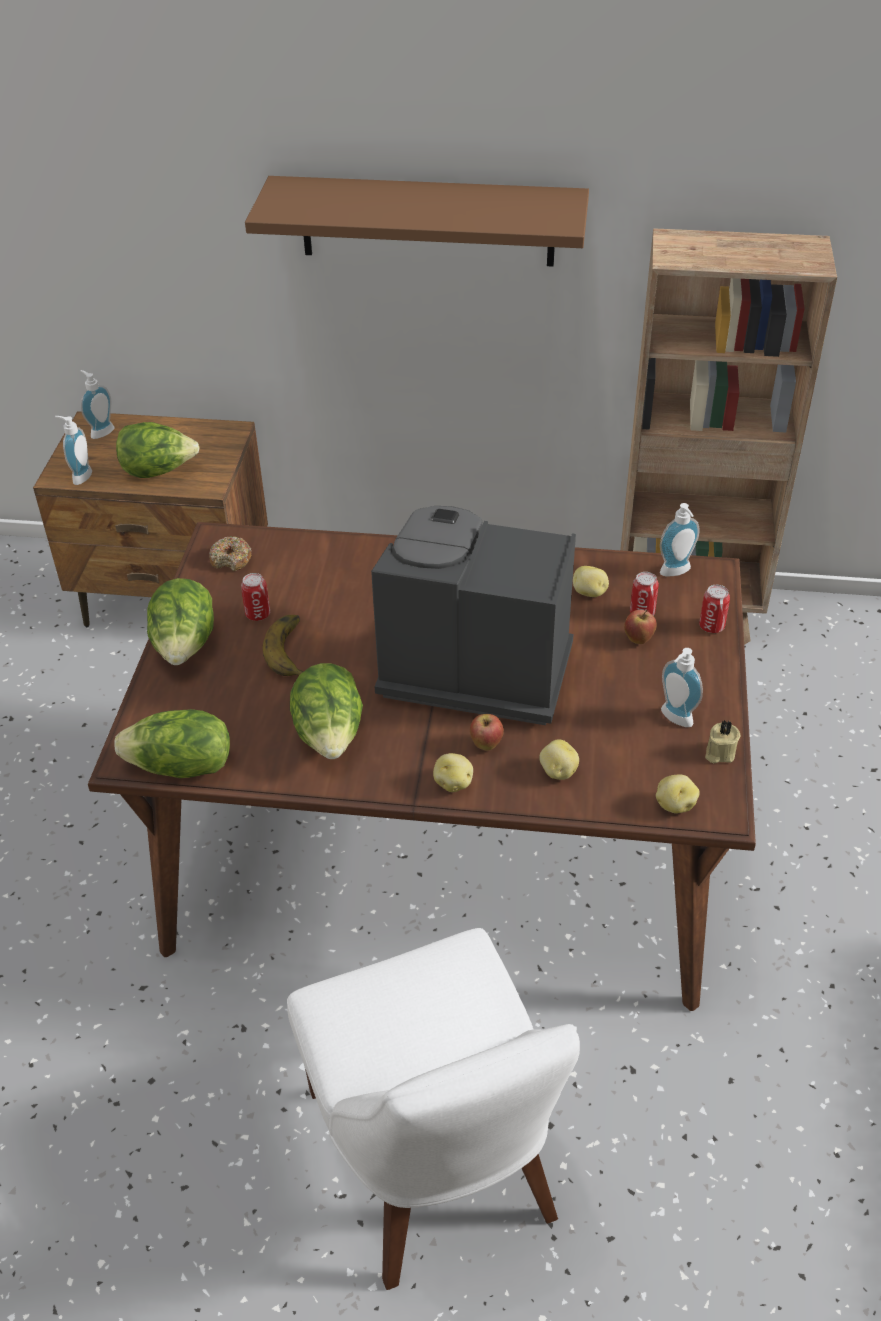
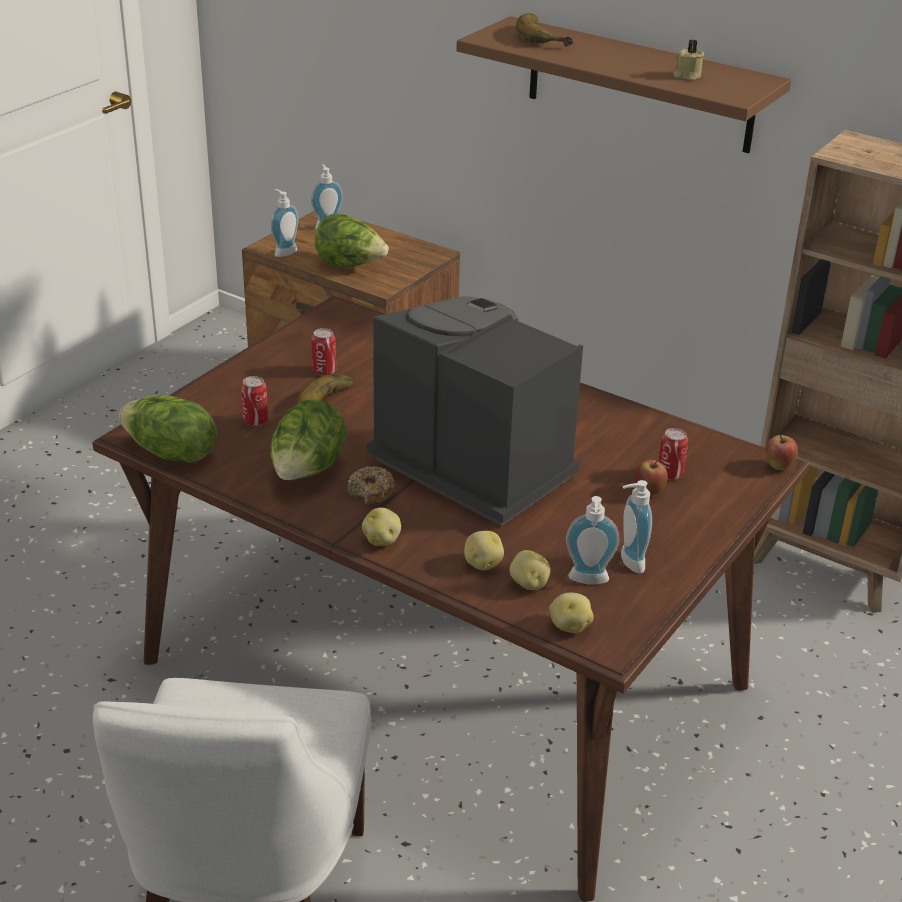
camera: 25 degrees right, 10 degrees down
(185, 647) = (246, 375): lettuce -> none
(231, 560) = (336, 328): donut -> donut (371, 492)
(327, 193) = (546, 36): none -> banana
(486, 745) = (435, 523): apple -> apple (778, 467)
(589, 593) = (632, 444): potato -> potato (528, 584)
(677, 573) = (733, 454): soap dispenser -> soap dispenser (588, 581)
(711, 626) = (731, 505): can -> can (255, 421)
(719, 752) = (649, 602): beige candle -> beige candle (687, 76)

